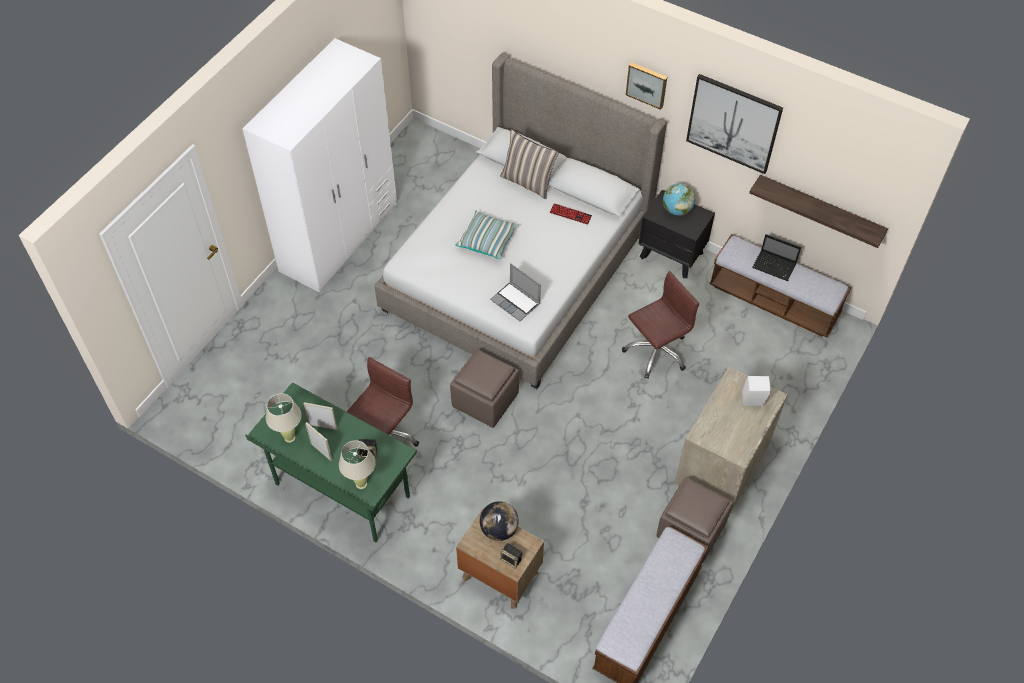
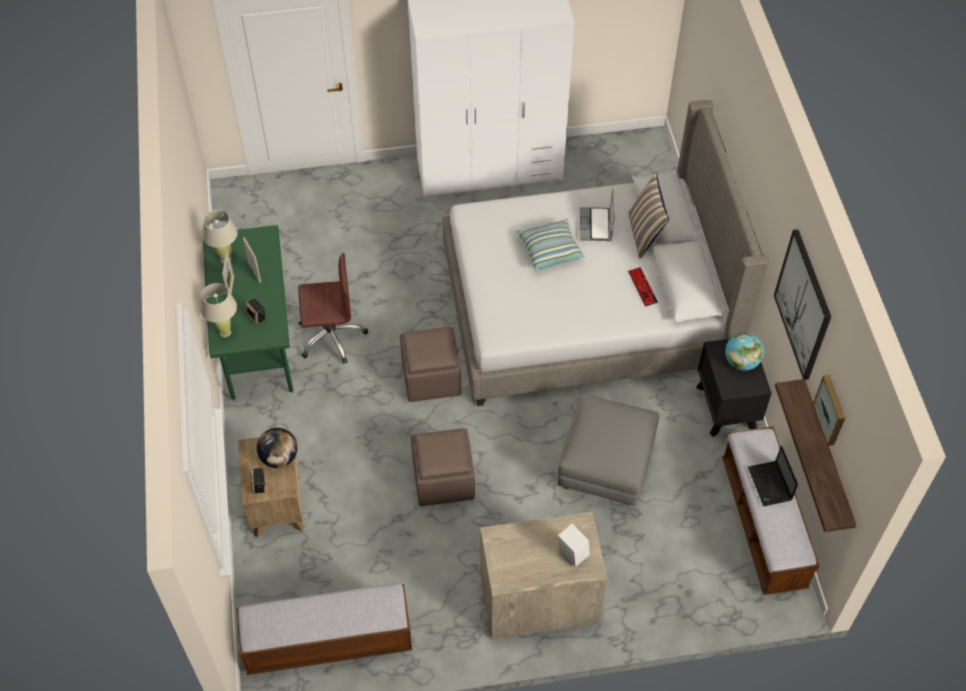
camera: 50 degrees right, 0 degrees up
(516, 302) = (507, 313): laptop -> laptop (596, 226)
(647, 84) = (771, 212): picture -> picture (831, 410)
(656, 351) = (606, 467): brown office chair -> grey ottoman
(692, 529) = (446, 619): brown ottoman -> brown ottoman (444, 480)

